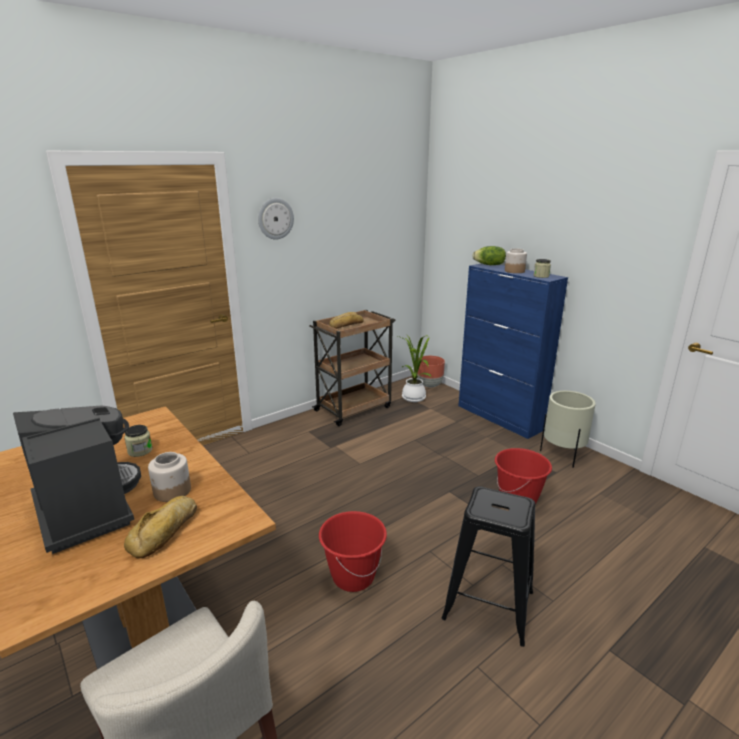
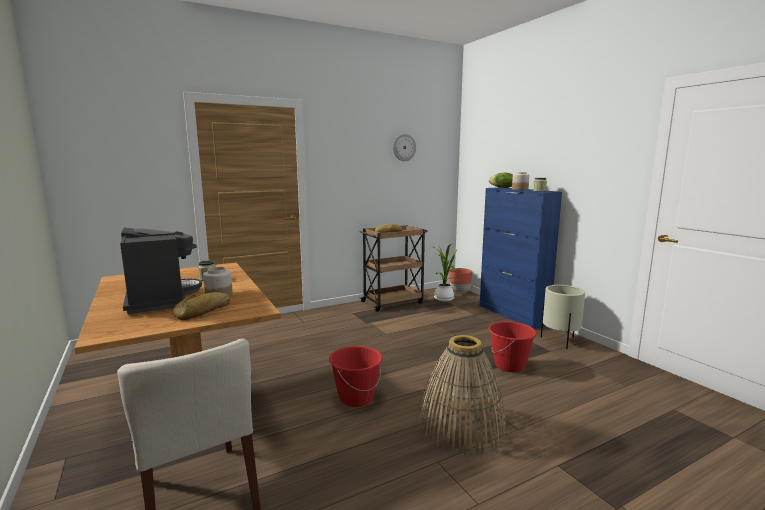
camera: 10 degrees right, 10 degrees down
(275, 218) = (337, 149): wall clock -> wall clock (404, 147)
(489, 605) = (461, 426): black stool -> basket

